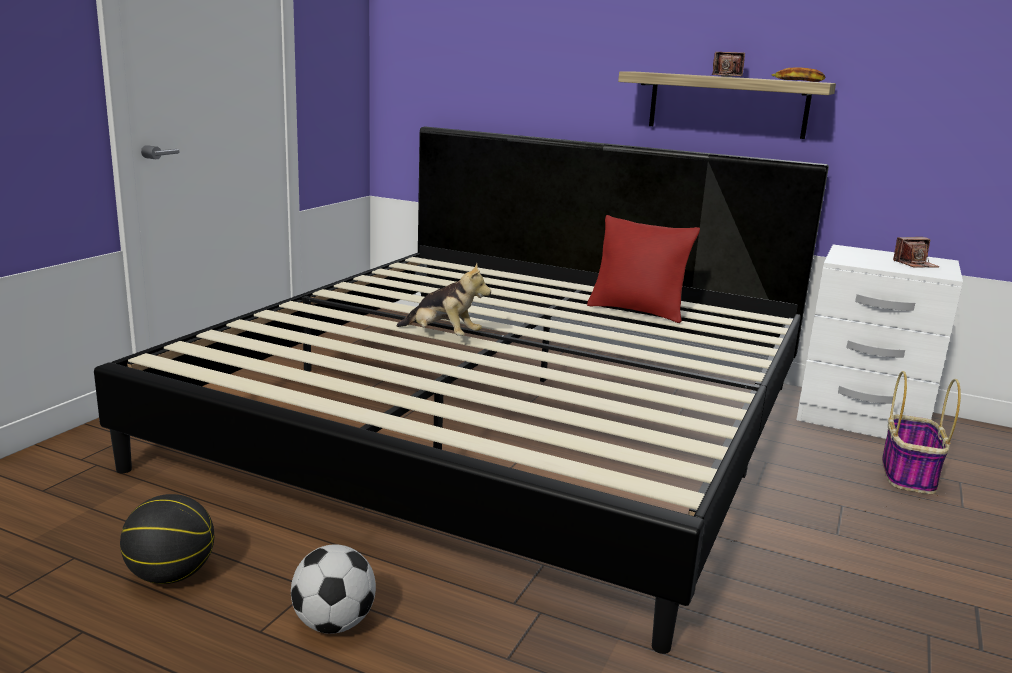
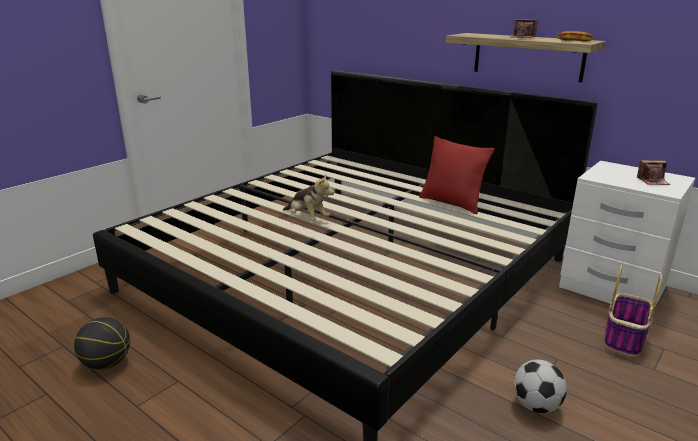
camera: 15 degrees right, 5 degrees up
(334, 624) = (179, 407): football -> football (536, 406)

